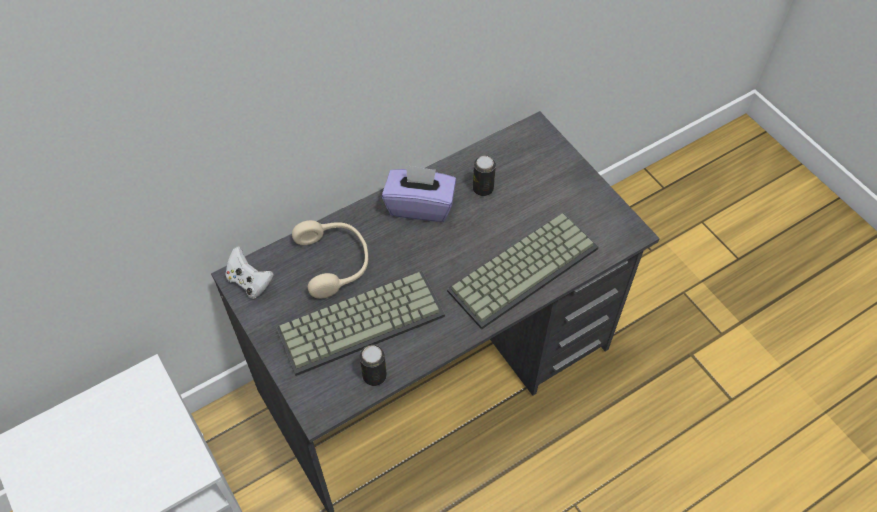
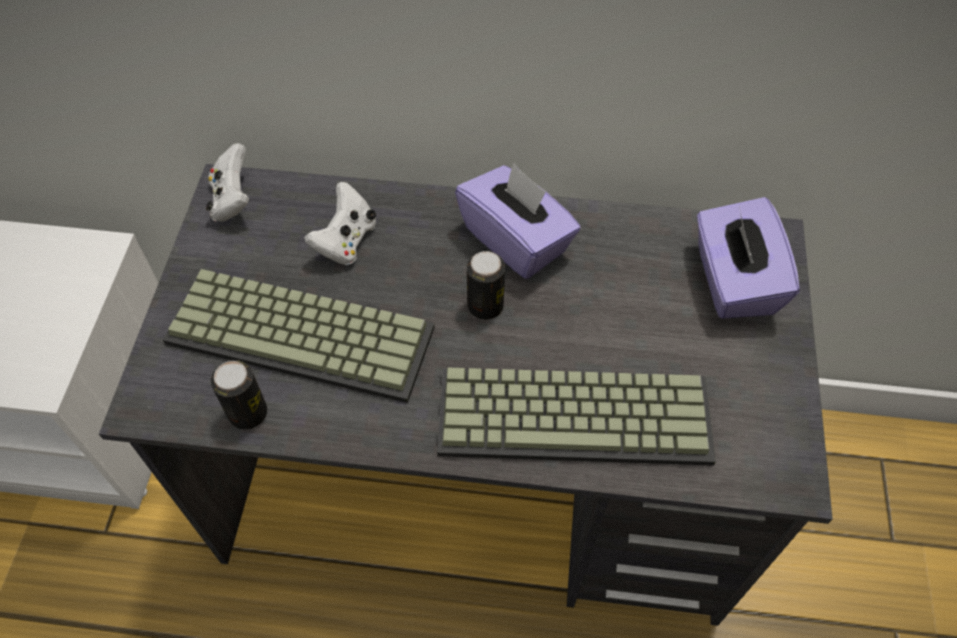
camera: 40 degrees right, 0 degrees up
(335, 262) = (346, 241): beige headphones -> white game controller
(483, 188) = (621, 271): can -> can (485, 306)
(535, 161) = (733, 281): none -> purple tissue box

